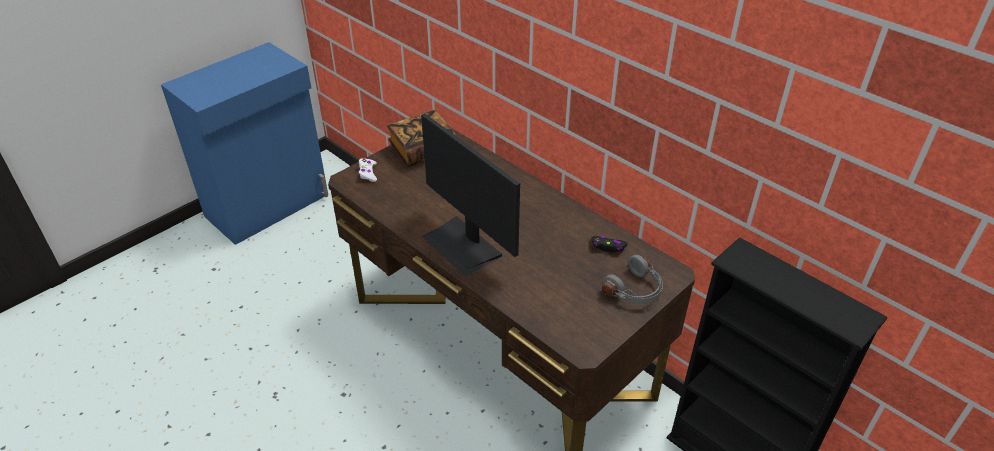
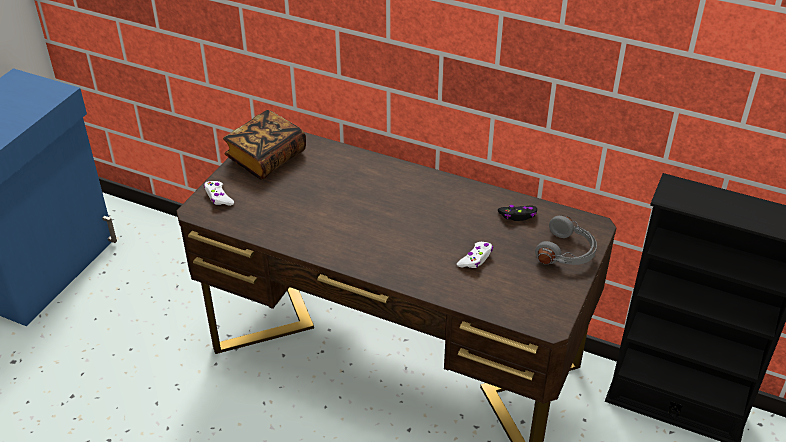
camera: 20 degrees left, 0 degrees up
(463, 245) = (369, 250): monitor -> none
(549, 275) = (475, 259): none -> white game controller

